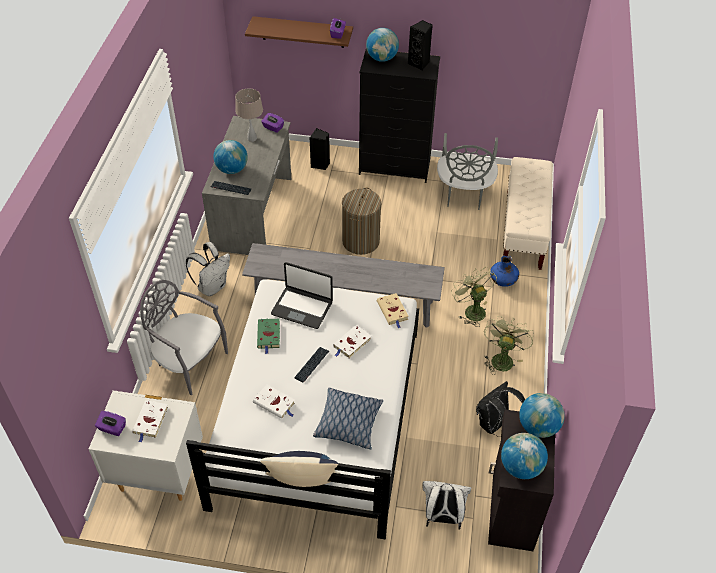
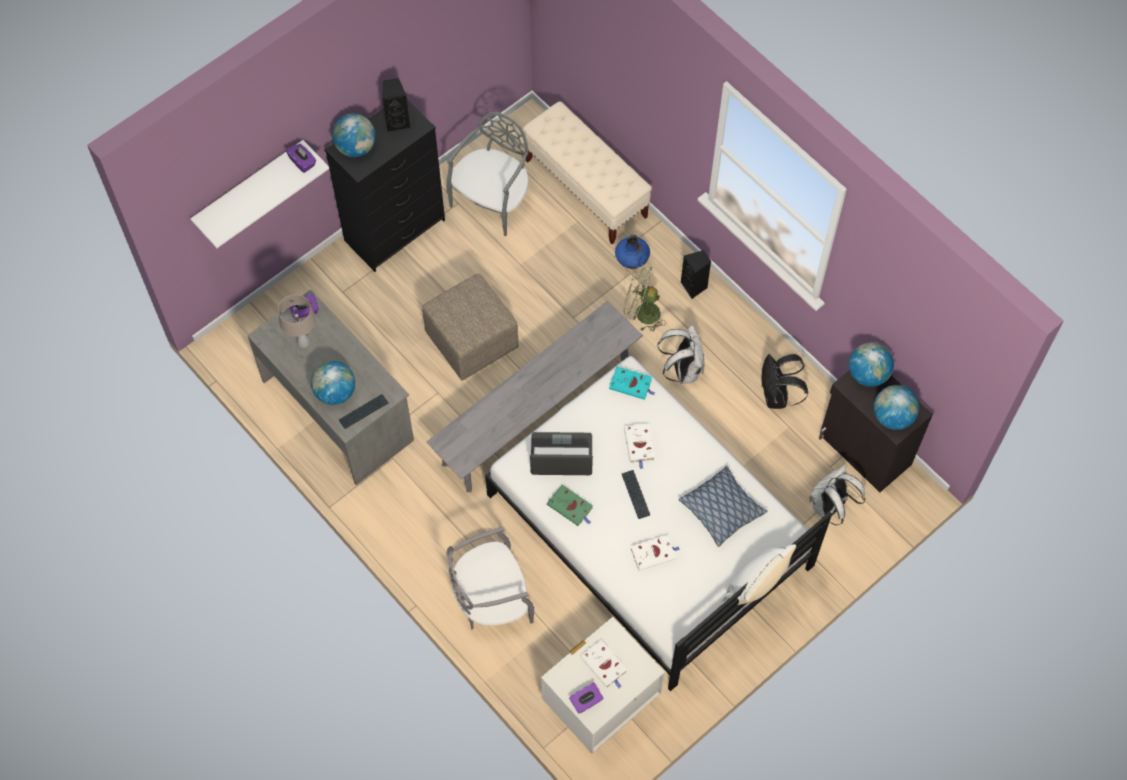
camera: 50 degrees left, 15 degrees up
(212, 286) = (409, 516): white backpack -> white backpack (683, 370)
(302, 32) = (249, 188): brown shelf -> white shelf
(302, 307) = (561, 456): laptop -> laptop turned 150 degrees counterclockwise
(302, 485) = (754, 589): blue pillow -> white pillow
(320, 165) = (324, 296): black speaker -> black speaker (694, 287)
(360, 241) = (470, 340): laundry basket -> beige ottoman
(393, 311) = (631, 384): beige book -> turquoise book
(463, 194) = (493, 200): grey chair -> grey chair turned 105 degrees counterclockwise
(502, 358) = (715, 333): green fan -> none

